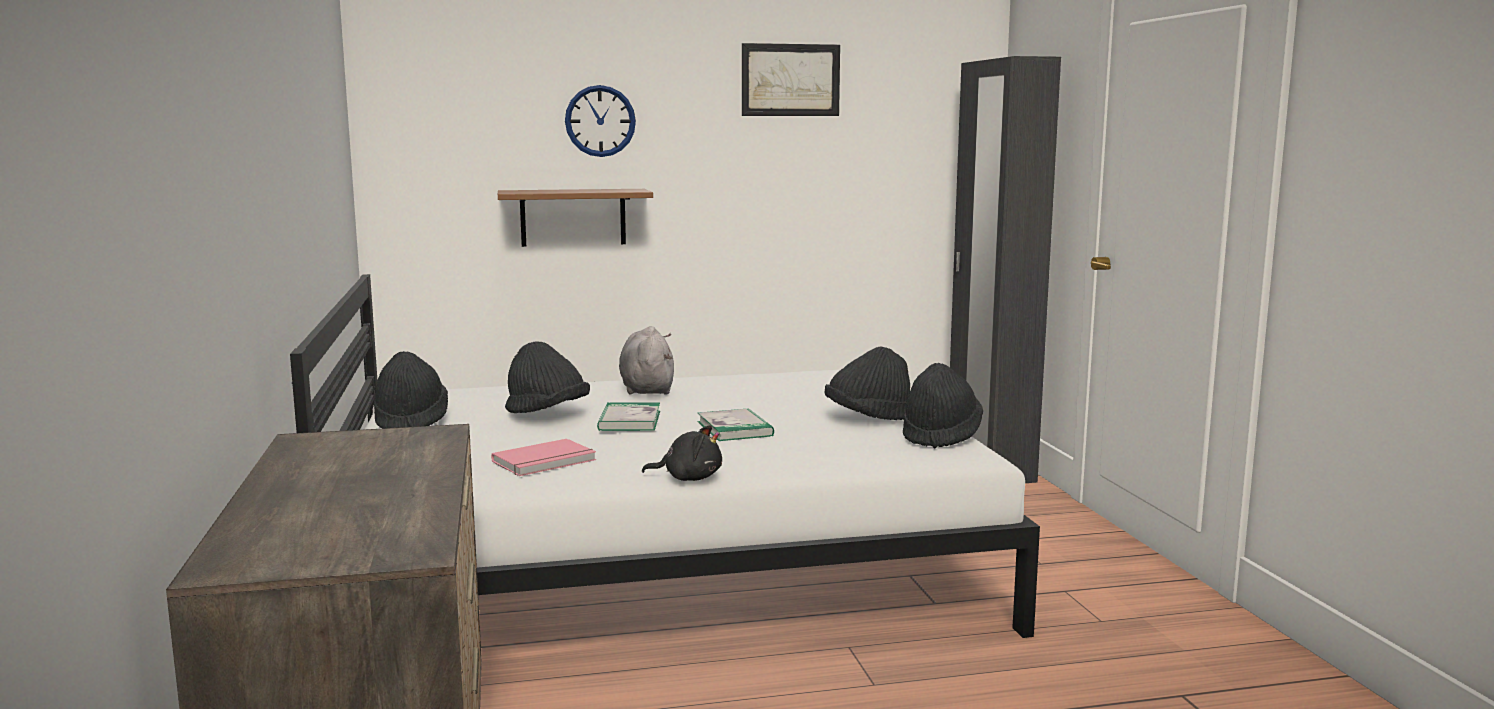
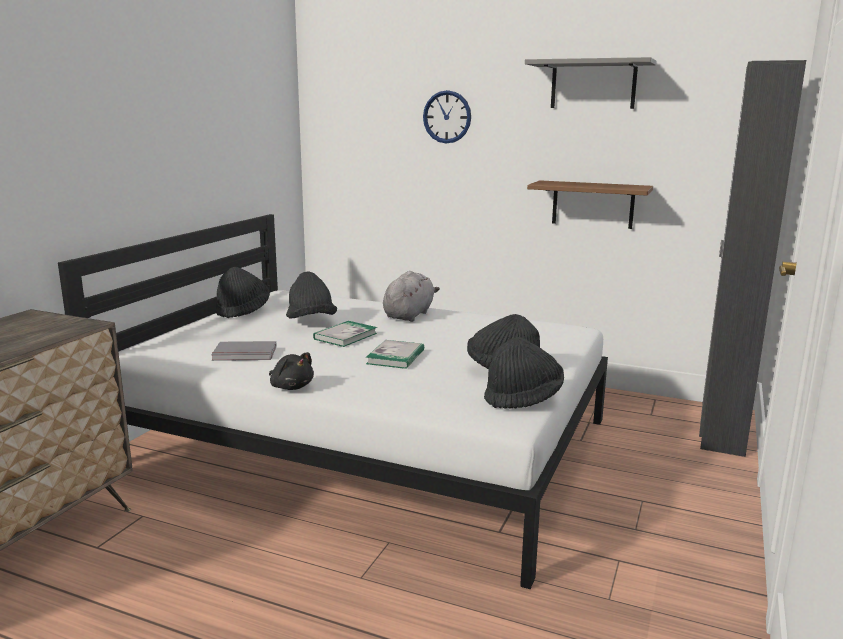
camera: 35 degrees right, 5 degrees up
(546, 461) = (245, 354): pink book -> grey book
(573, 217) = (426, 186): brown shelf -> brown shelf (593, 204)
(790, 80) = (593, 85): picture -> grey shelf

